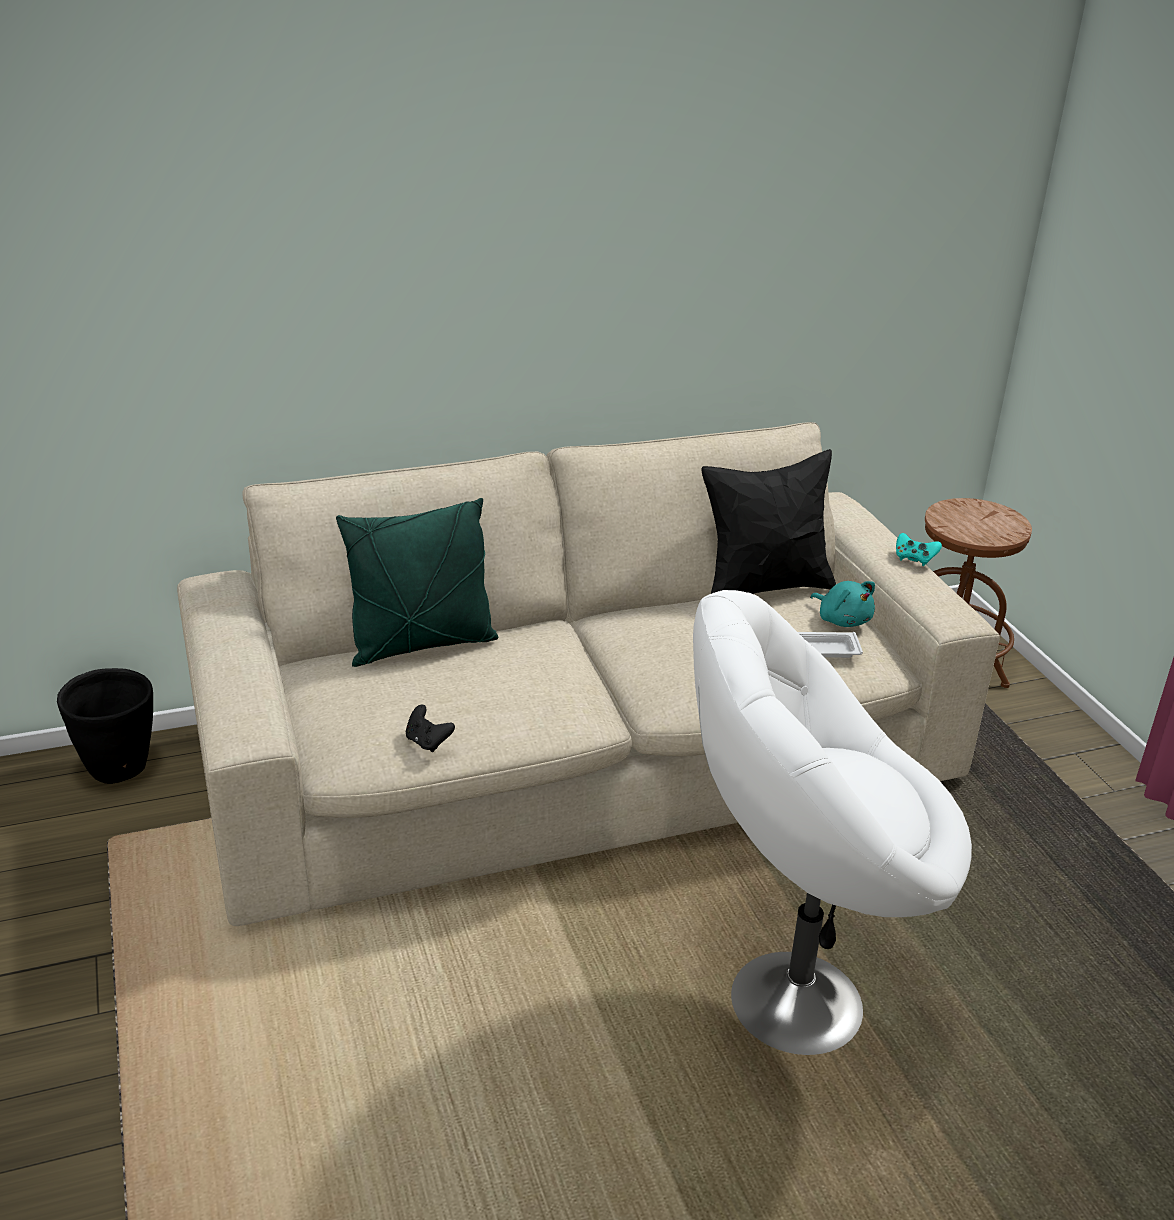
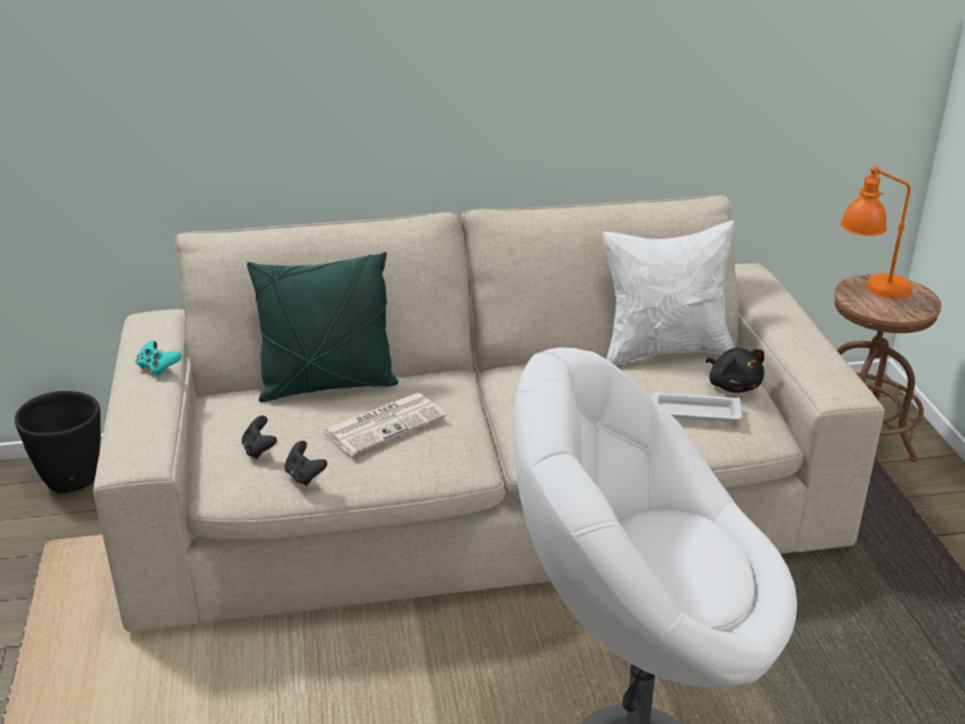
camera: 10 degrees right, 0 degrees up
(370, 718) = (259, 450): none -> black game controller
(498, 681) = (385, 424): none -> newspaper
(764, 587) = (664, 350): black pillow -> white pillow
(842, 620) = (733, 385): turquoise plush toy -> black plush toy
(914, 559) = (812, 330): turquoise game controller -> turquoise game controller (158, 368)
(959, 514) = (869, 290): none -> orange table lamp

